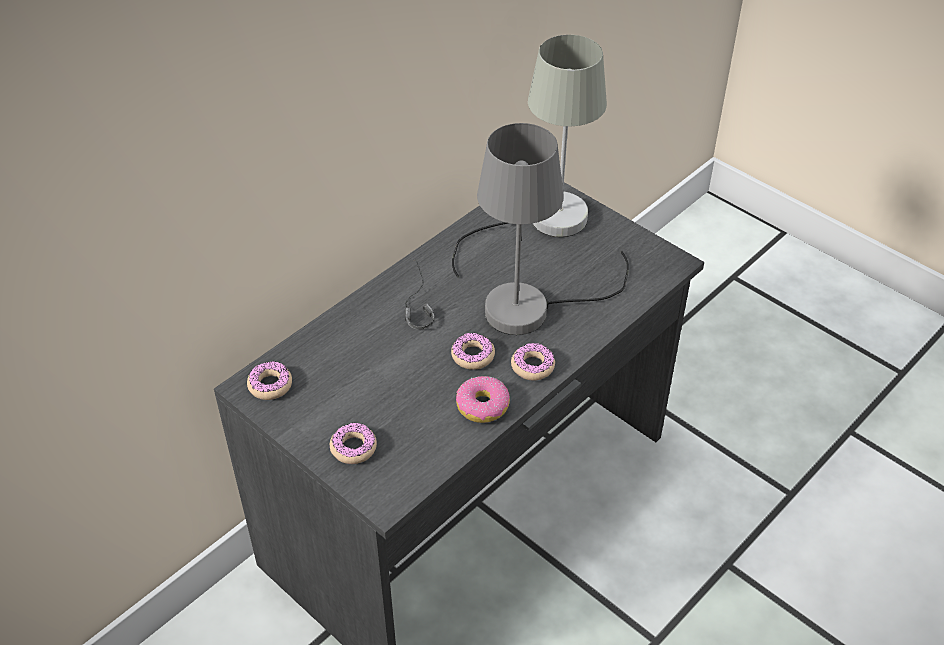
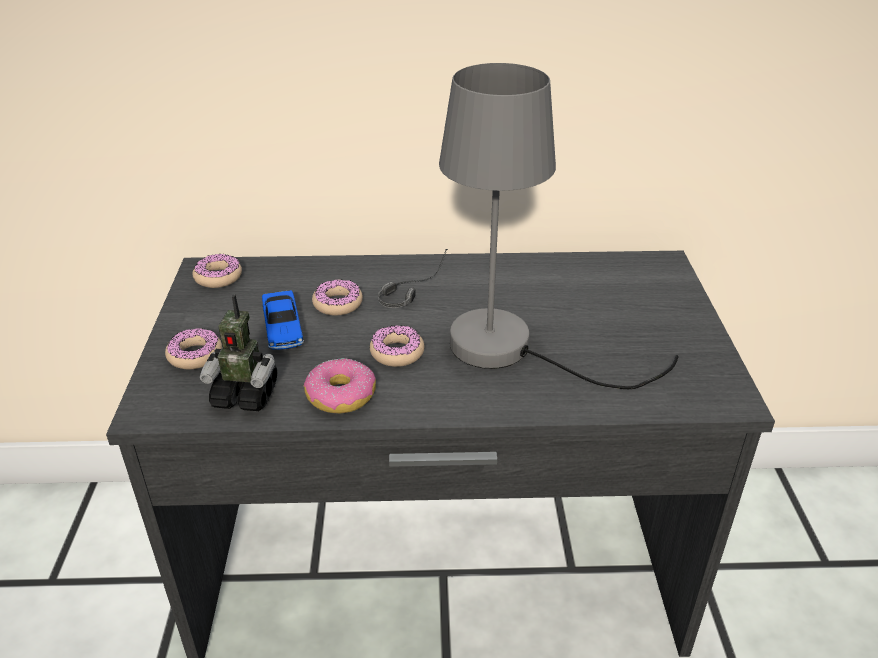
camera: 45 degrees right, 10 degrees down
(379, 390) = (283, 329): none -> toy car
(428, 447) = (245, 395): none -> toy robot
(532, 366) = (437, 395): donut -> donut (338, 304)
(542, 223) = (623, 293): grey table lamp -> none

